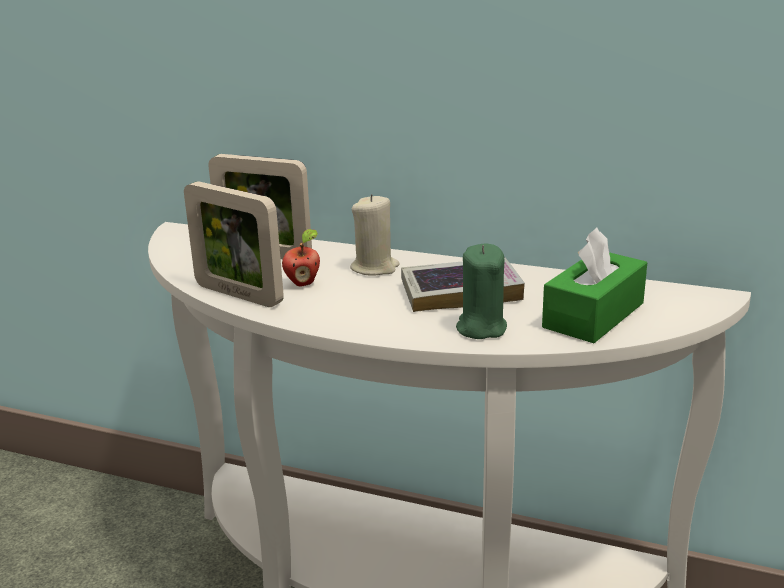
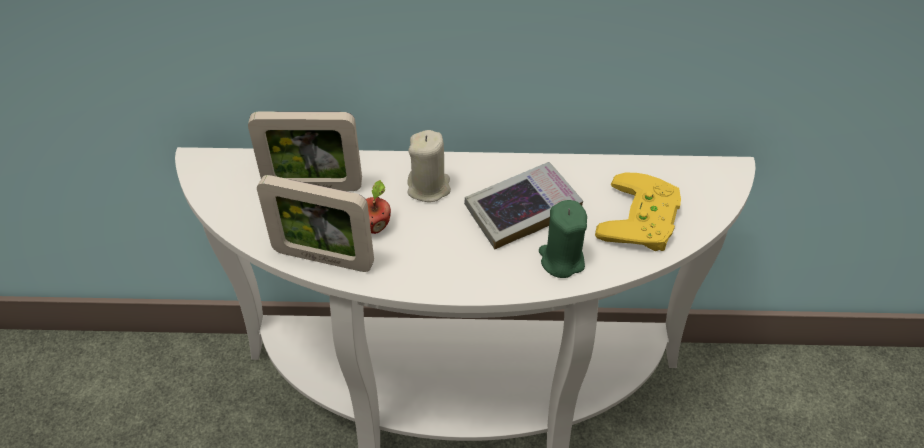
camera: 20 degrees left, 25 degrees up
(593, 315) = (644, 220): green tissue box -> yellow game controller

